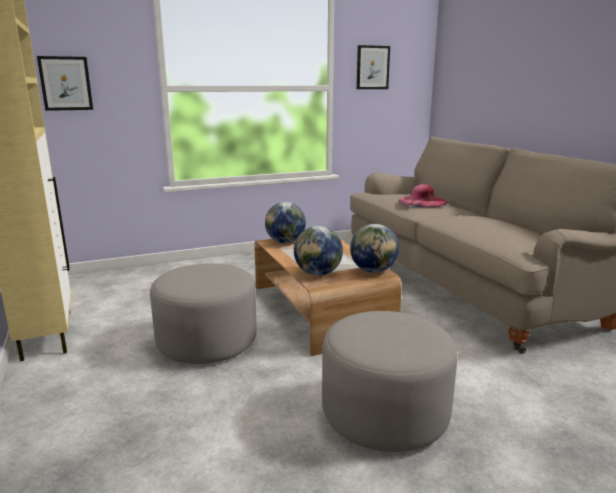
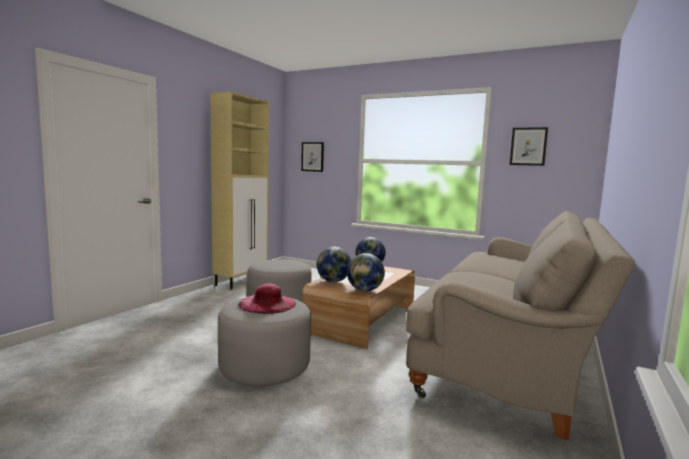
camera: 50 degrees right, 10 degrees down
(422, 201) = (490, 261): pink hat -> pink hat (267, 304)

